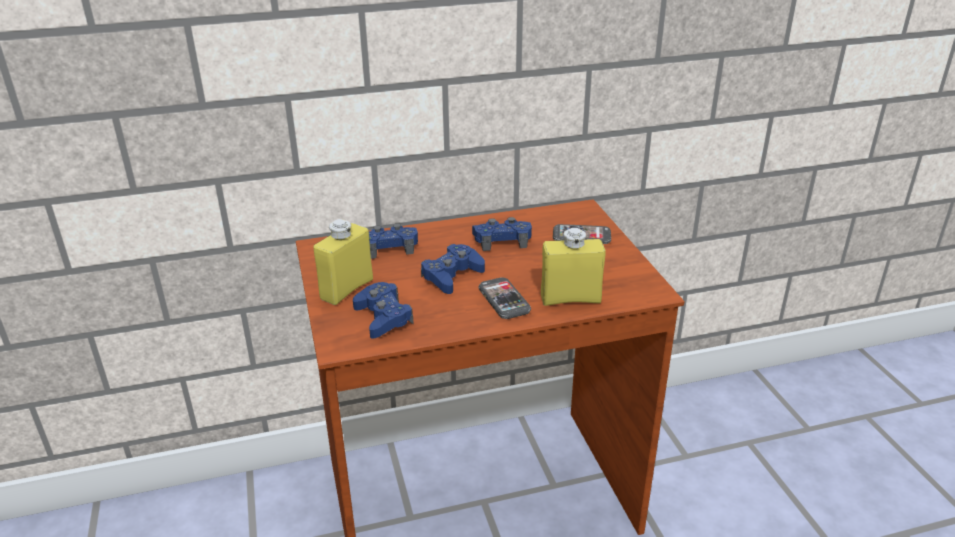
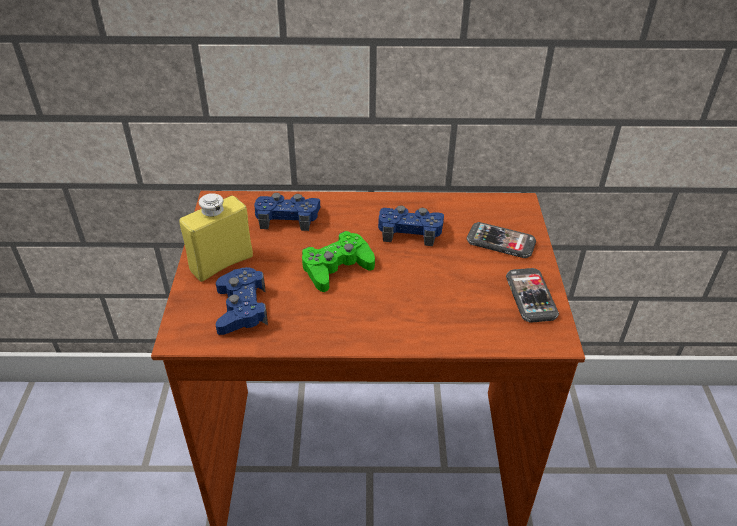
camera: 15 degrees right, 10 degrees up
(452, 275) = (336, 267): blue game controller -> green game controller
(504, 300) = (378, 312): phone -> phone (531, 296)
(570, 299) = (452, 327): yellow bottle -> none

